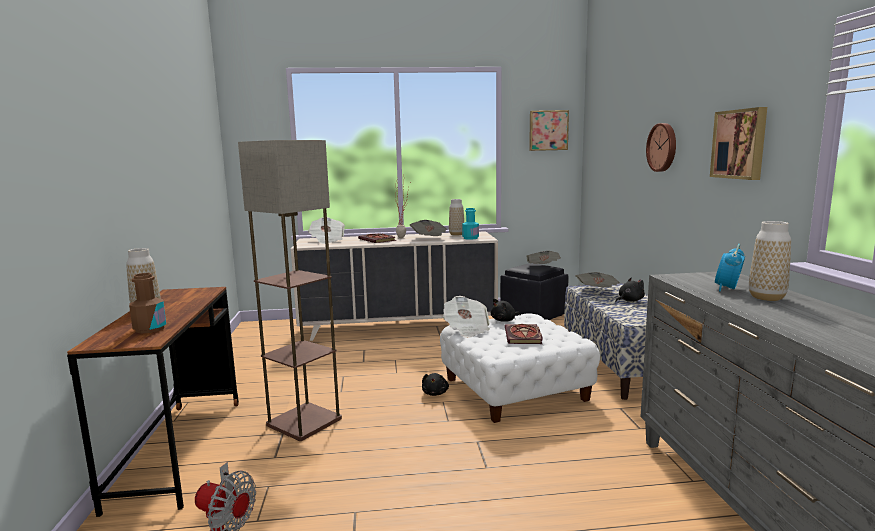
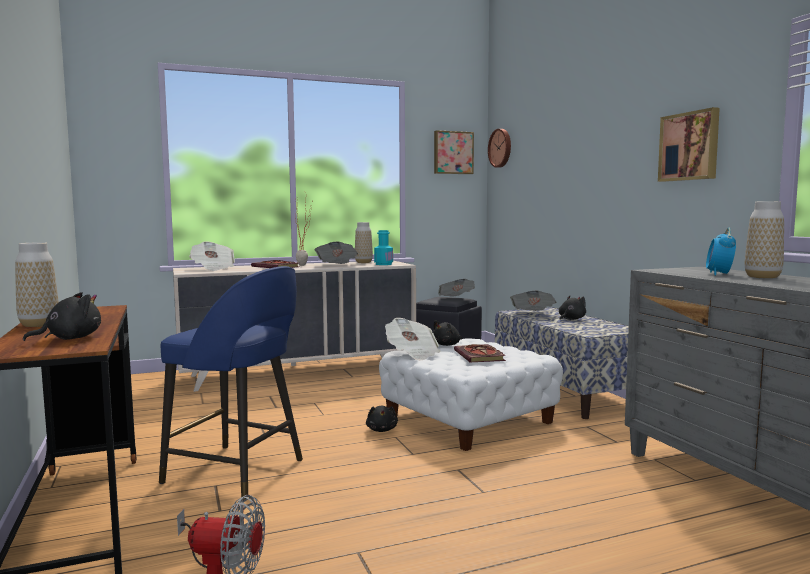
camera: 15 degrees left, 5 degrees down
(150, 329) = (70, 338): brown bottle -> black plush toy
(304, 422) = (237, 472): floor lamp -> blue stool
(663, 147) = (595, 160): wall clock -> wall clock (501, 148)

